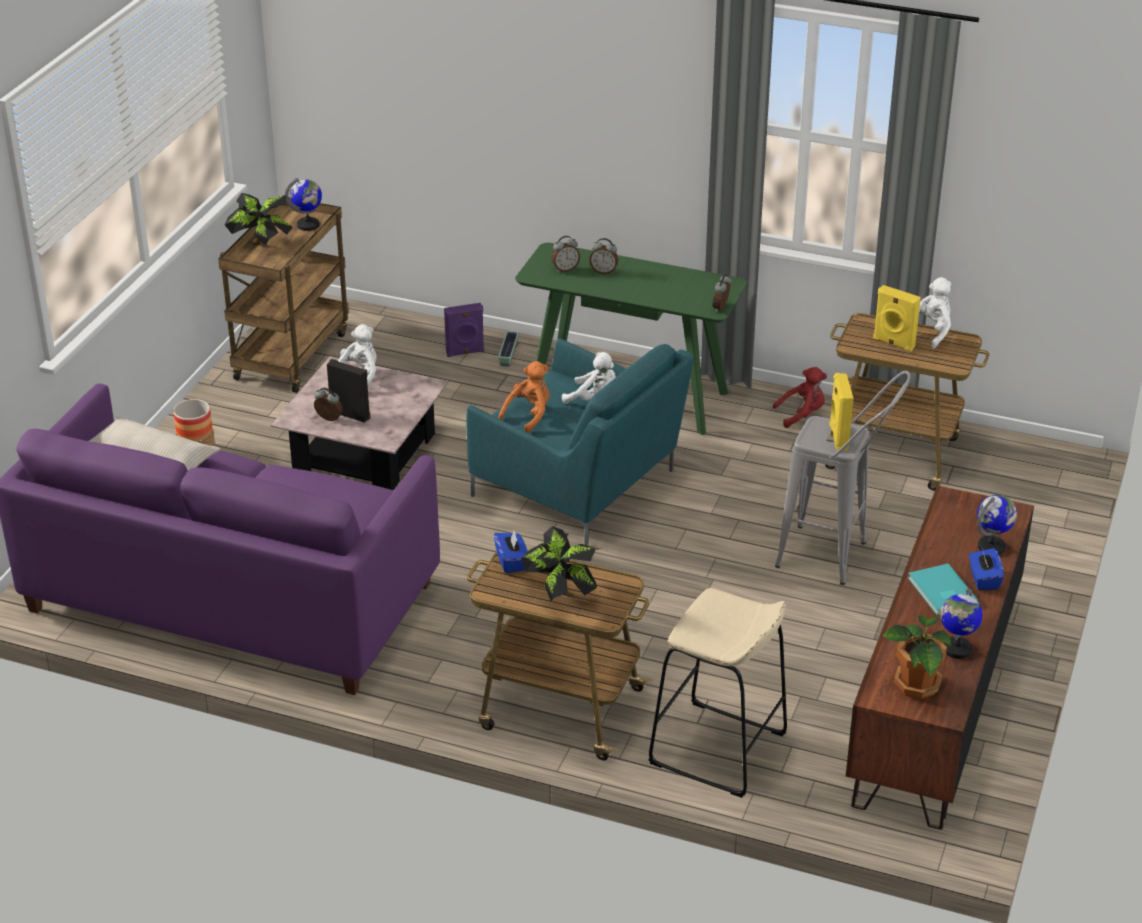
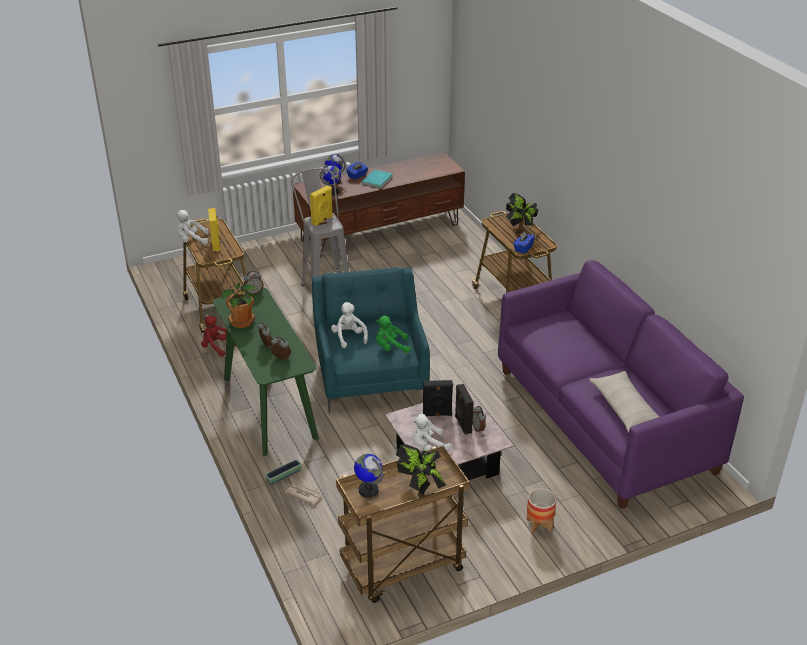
camera: 135 degrees left, 0 degrees up
(392, 409) = (437, 414): none -> black speaker
(465, 353) = (303, 494): purple speaker -> newspaper
(529, 415) = (391, 347): orange plush toy -> green plush toy
(718, 749) = (475, 258): beige stool -> none
(916, 686) = (437, 165): potted plant -> potted plant (243, 321)
(956, 649) = (405, 166): globe -> globe (332, 192)

